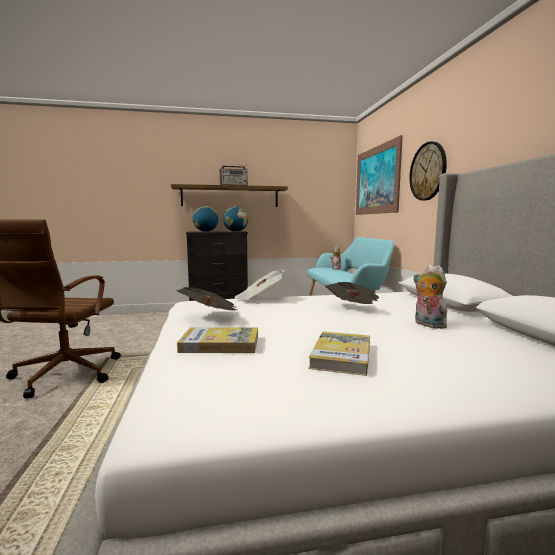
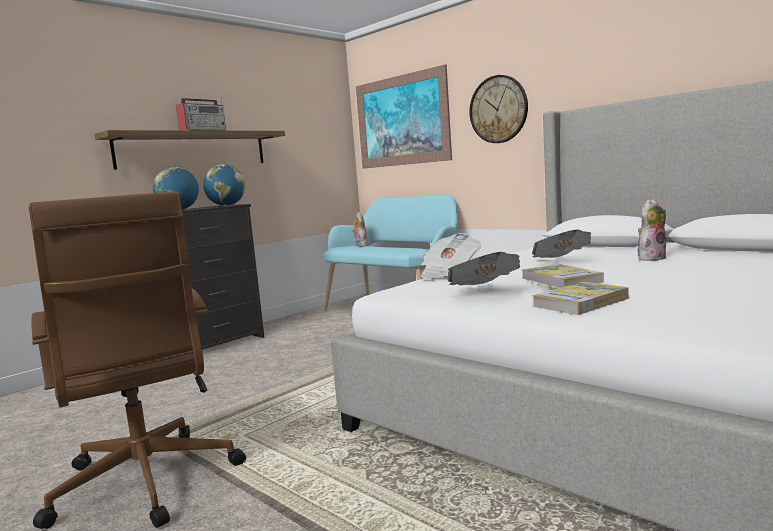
camera: 35 degrees left, 0 degrees up
(341, 356) = (682, 283): book -> book (561, 280)
(427, 325) = (651, 258): plush toy -> plush toy turned 135 degrees clockwise

